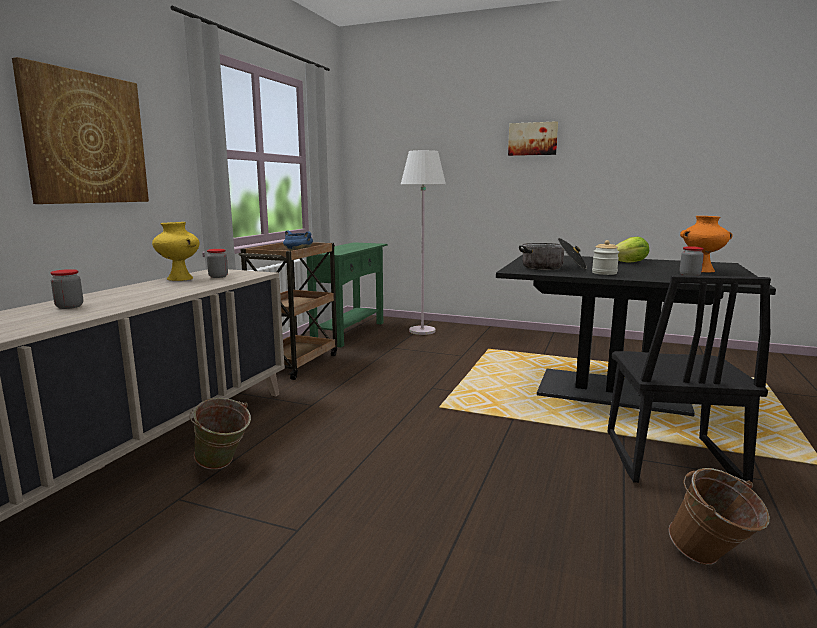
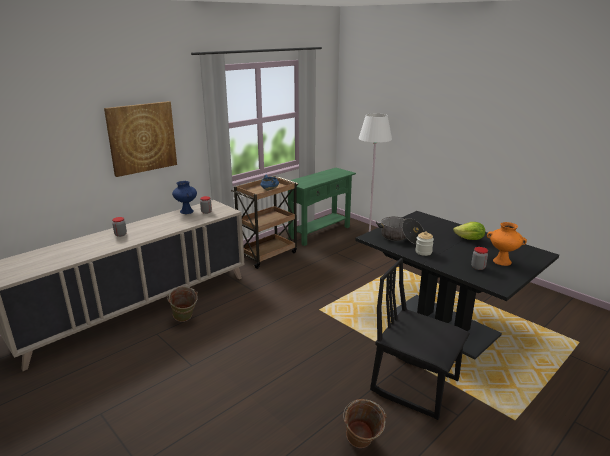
camera: 25 degrees right, 10 degrees up
(179, 279) = (186, 211): yellow vase -> blue vase
(533, 139) = (463, 110): picture -> none
(669, 460) = (415, 385): black chair -> black chair turned 90 degrees clockwise

